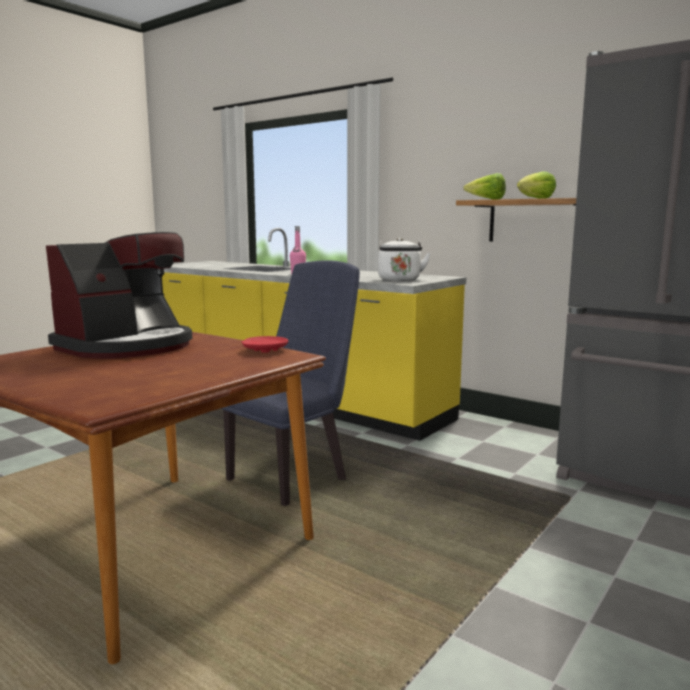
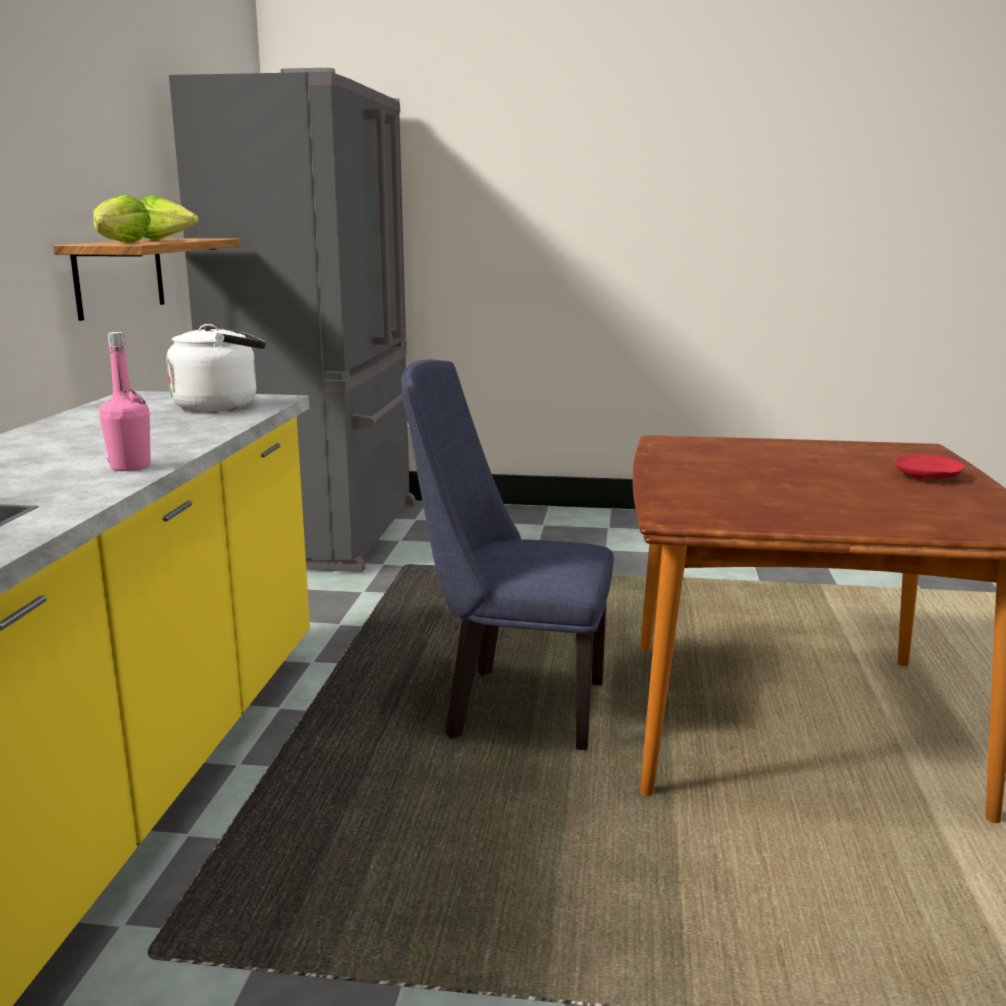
camera: 120 degrees left, 5 degrees up
(128, 346) = (787, 499): coffee machine -> none
(265, 350) = (668, 451): red plate -> red plate (927, 476)

